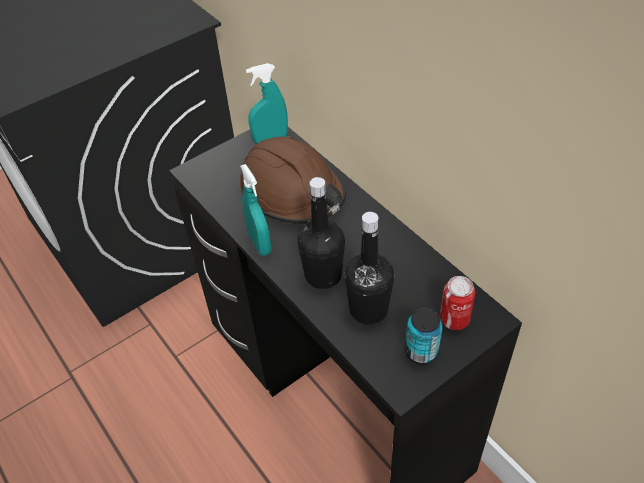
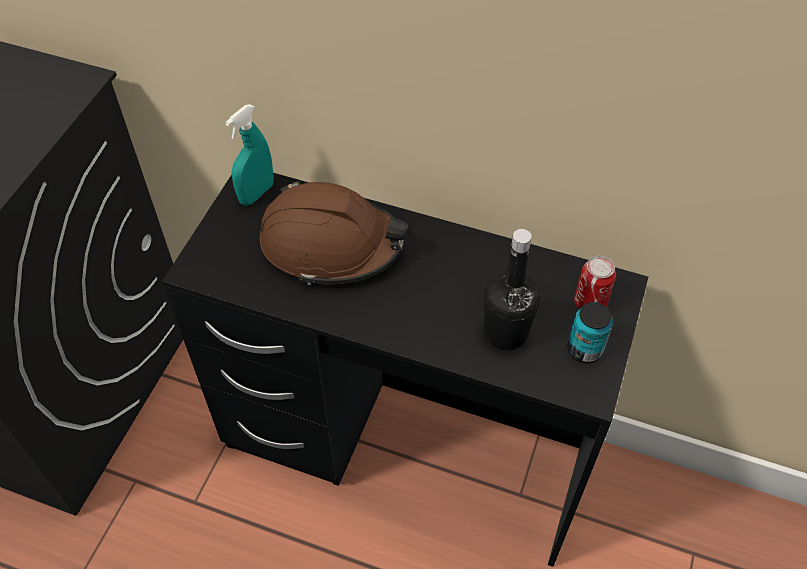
camera: 35 degrees left, 5 degrees up
(260, 244) = (340, 318): turquoise spray bottle -> none
(323, 275) = (434, 320): black bottle -> none

